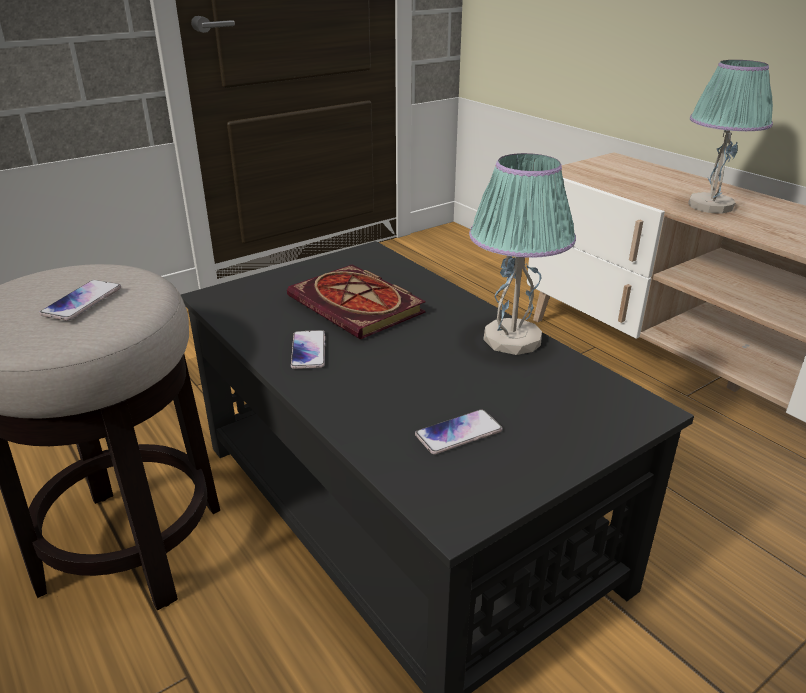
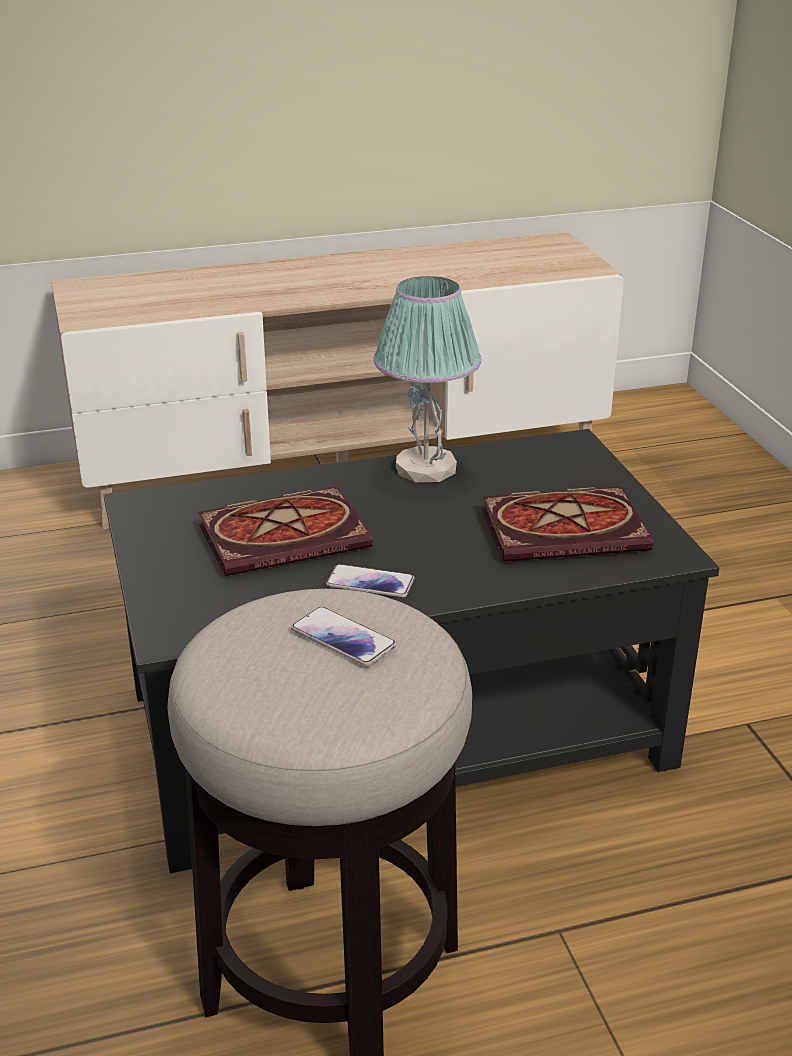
camera: 70 degrees left, 0 degrees up
(458, 433) = (567, 529): phone -> book
(709, 205) = (271, 289): table lamp -> none

